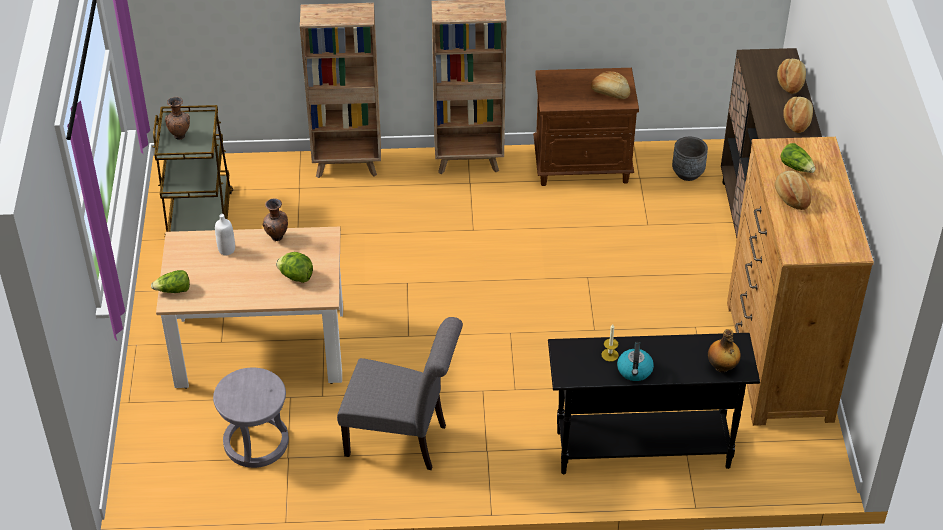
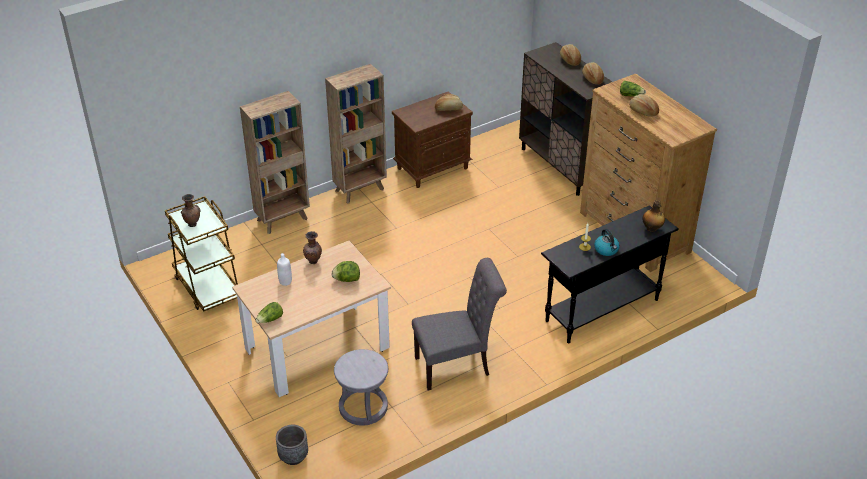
camera: 30 degrees left, 5 degrees down
(687, 173) = (497, 151): grey planter -> grey planter (293, 456)

